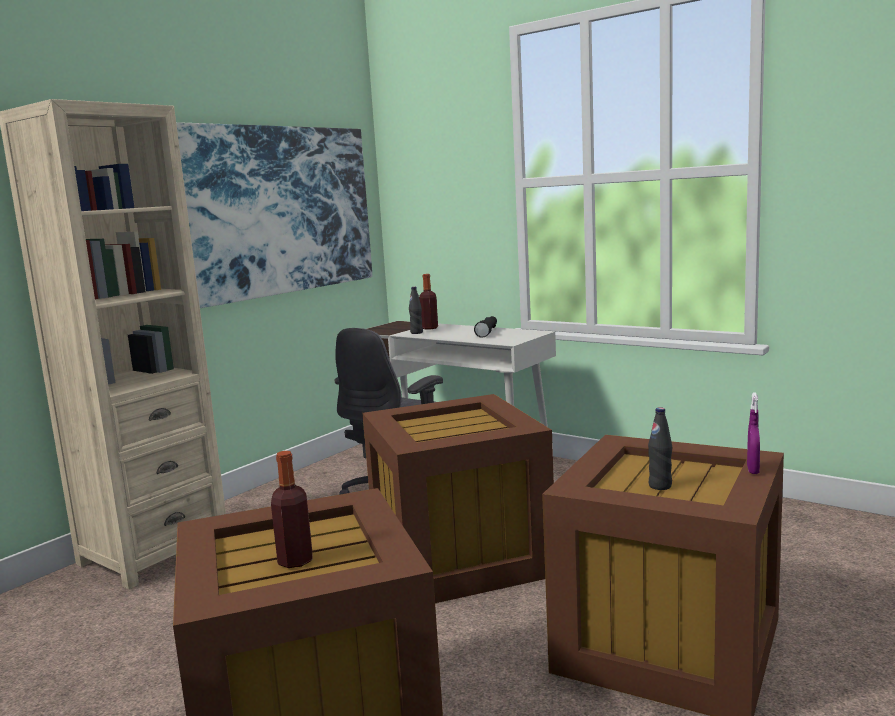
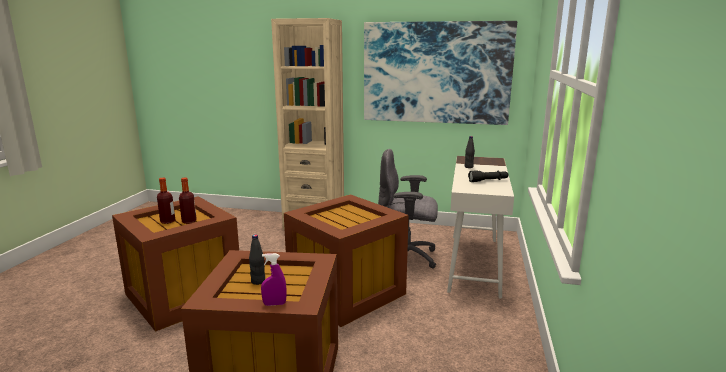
camera: 65 degrees right, 5 degrees up
(429, 328) = (487, 167): bottle -> bottle (189, 221)

